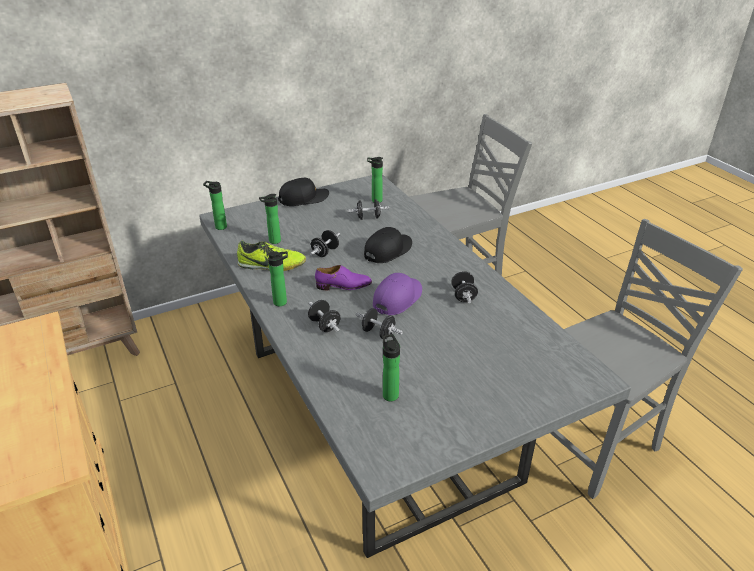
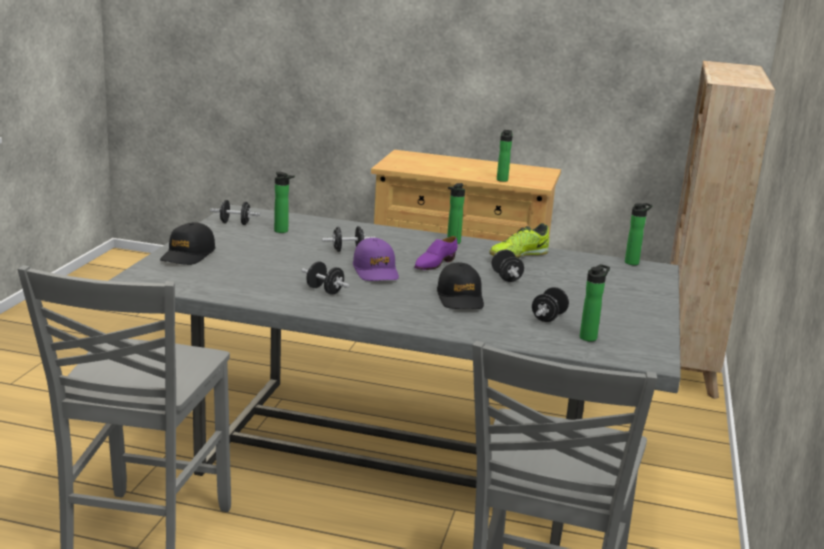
camera: 130 degrees right, 15 degrees down
(273, 241) = (565, 269): bottle -> bottle (502, 179)
(303, 198) = (652, 309): black cap -> black cap (188, 255)
(324, 325) = (394, 242): black dumbbell -> black dumbbell (235, 223)

